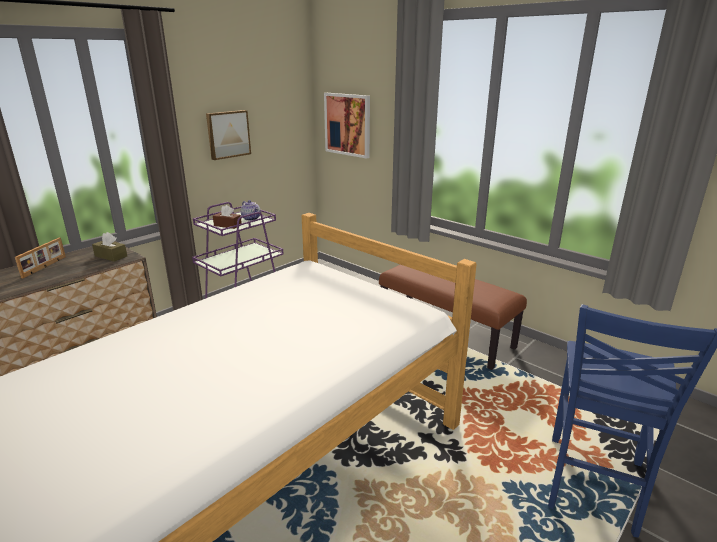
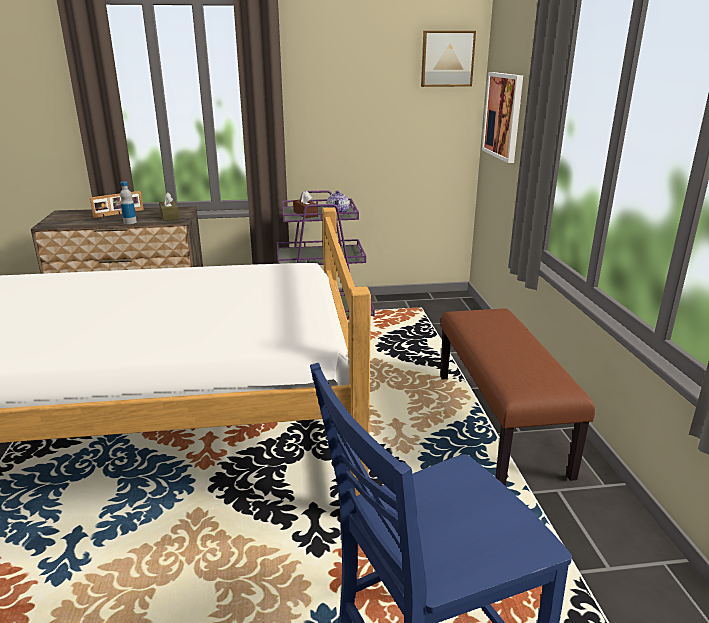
camera: 40 degrees right, 0 degrees up
(80, 271) = (130, 222): none -> bottle
(228, 134) = (350, 114): picture -> picture (447, 59)

